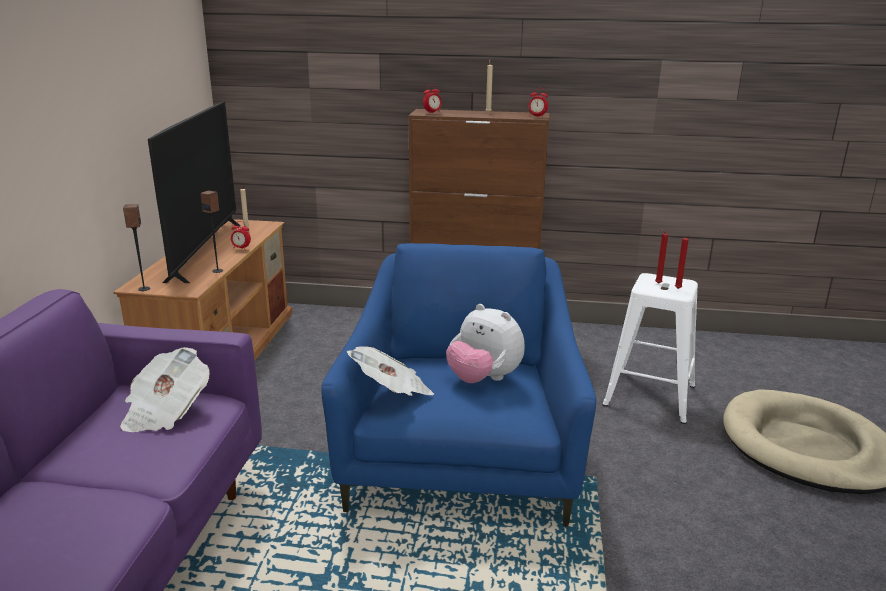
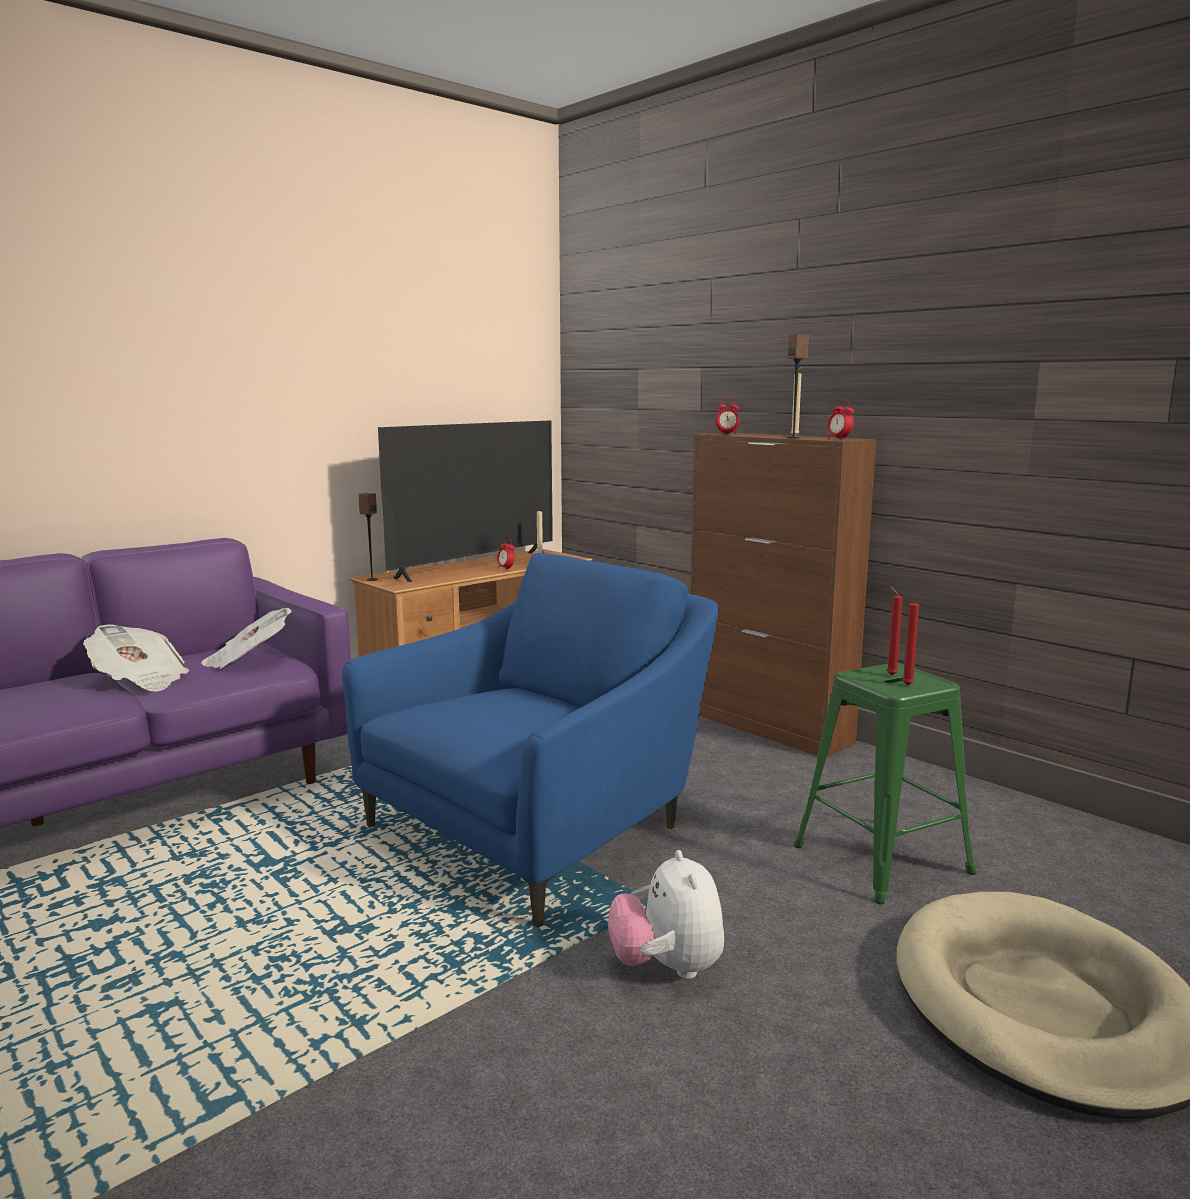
camera: 40 degrees right, 10 degrees down
(218, 271) = (451, 579): speaker -> speaker (793, 438)
(392, 391) = (428, 698): newspaper -> newspaper (140, 681)
(483, 379) = (532, 715): plush toy -> plush toy (667, 968)
(648, 394) = (882, 857): white stool -> green stool

